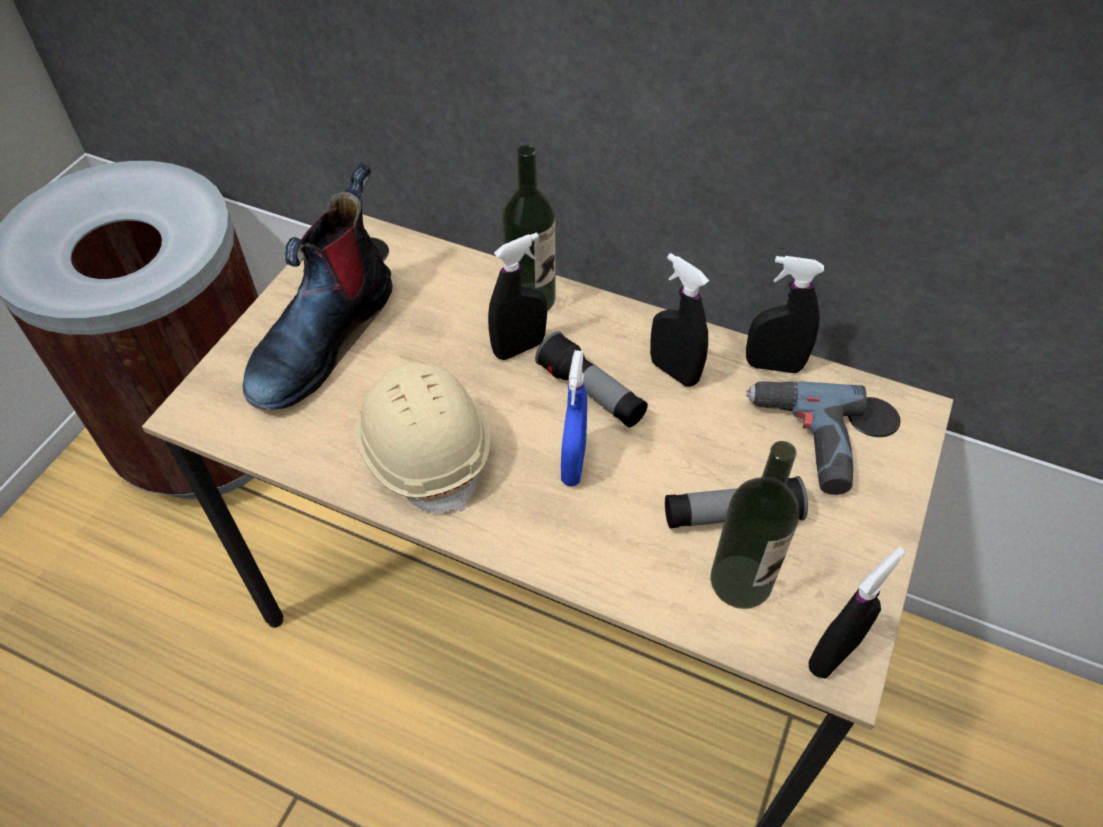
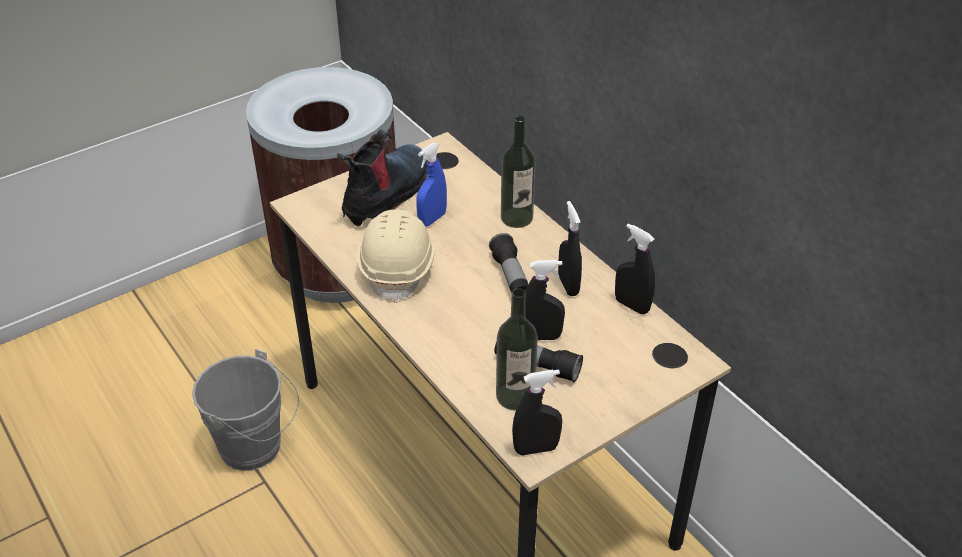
camera: 30 degrees right, 10 degrees down
(256, 754) = (256, 449): none -> grey bucket
(322, 337) = (387, 194): boot -> boot turned 150 degrees clockwise
(519, 348) = (489, 239): black spray bottle -> black spray bottle (540, 337)
(573, 464) = (471, 306): blue spray bottle -> blue spray bottle (432, 219)
(804, 442) = (613, 349): power drill -> none

